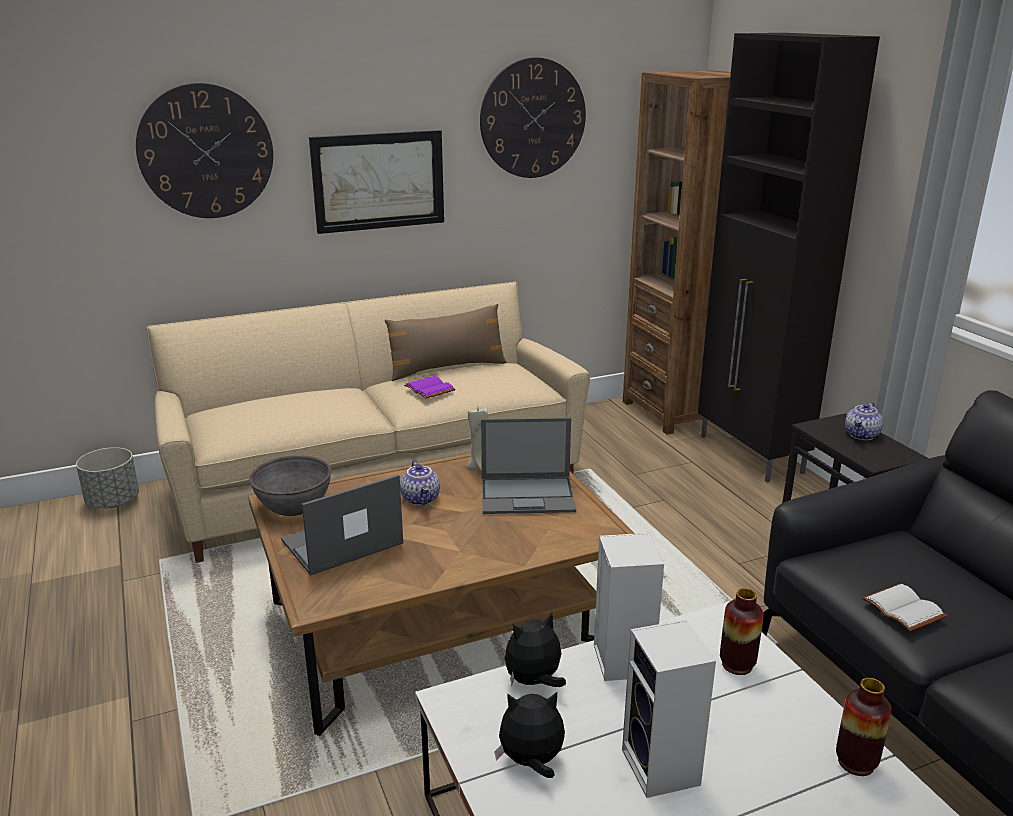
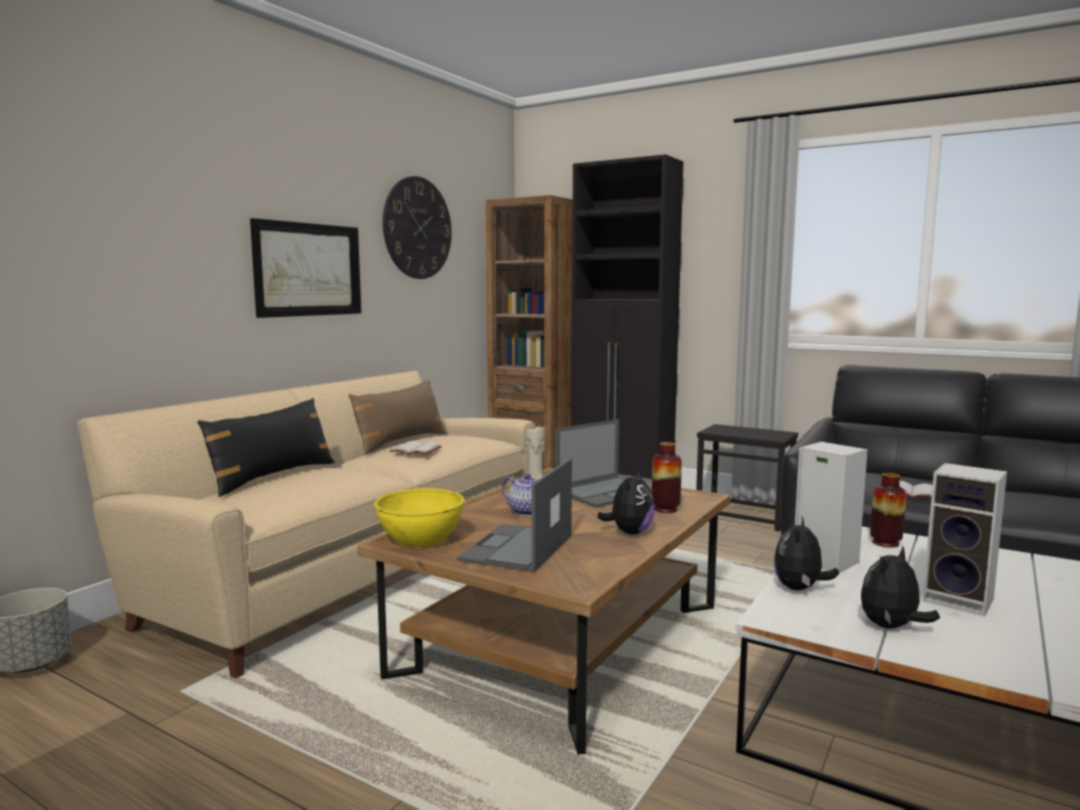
camera: 35 degrees left, 15 degrees down
(206, 152) = (151, 220): wall clock -> none
(282, 396) = (272, 477): none -> black pillow
(294, 505) = (421, 539): grey bowl -> yellow bowl
(431, 389) = (417, 450): purple book -> white book
(457, 557) = (629, 532): none -> plush toy
(856, 762) = (1027, 562): vase -> vase (665, 509)
(862, 435) = (744, 430): teapot -> none

